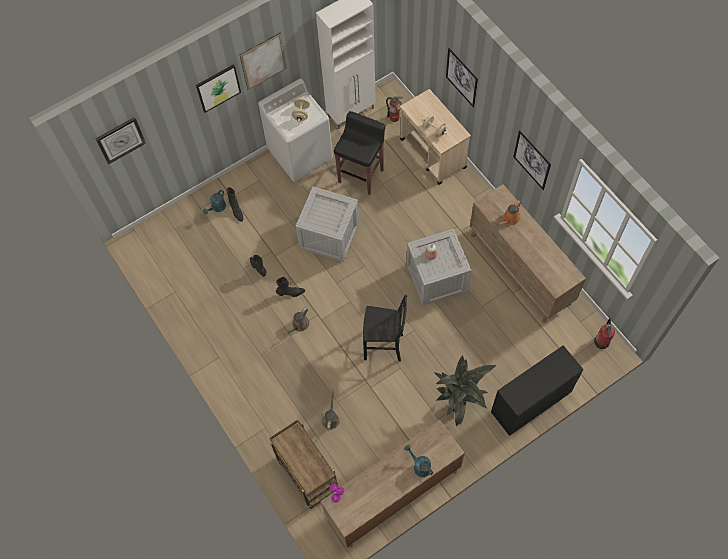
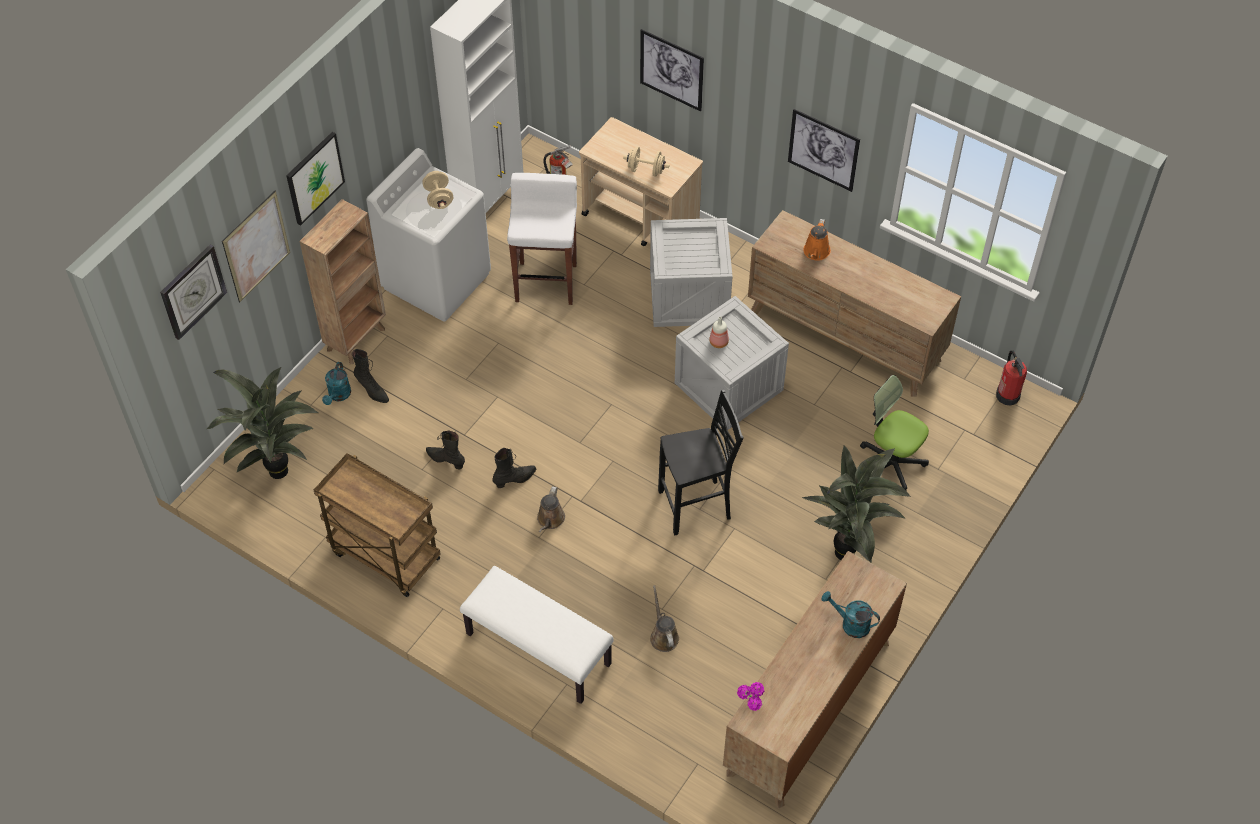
camera: 25 degrees left, 10 degrees down
(166, 245) = (278, 475): none -> potted plant
(242, 176) = (357, 338): none -> brown bookcase
(259, 400) = (537, 649): none -> white bench
(263, 61) = (369, 122): picture -> picture (256, 246)
(307, 474) = (664, 728): brown cart -> brown cart (384, 556)
(330, 235) = (538, 378): crate -> crate (690, 295)
(361, 175) = (546, 282): black stool -> white stool
(510, 360) = (890, 464): none -> office chair
(531, 402) = (949, 509): black desk -> none

